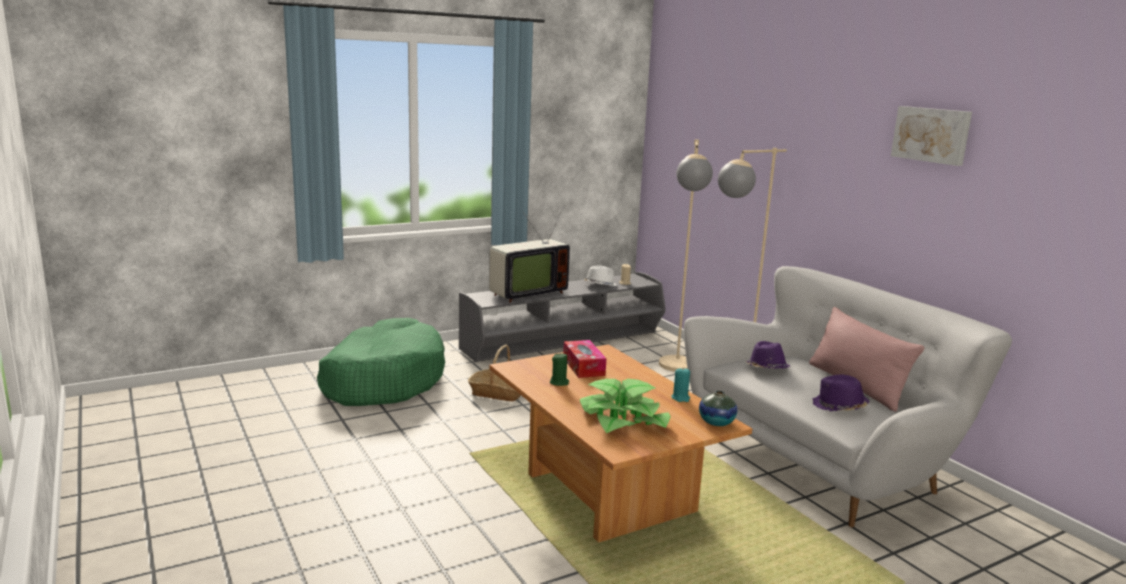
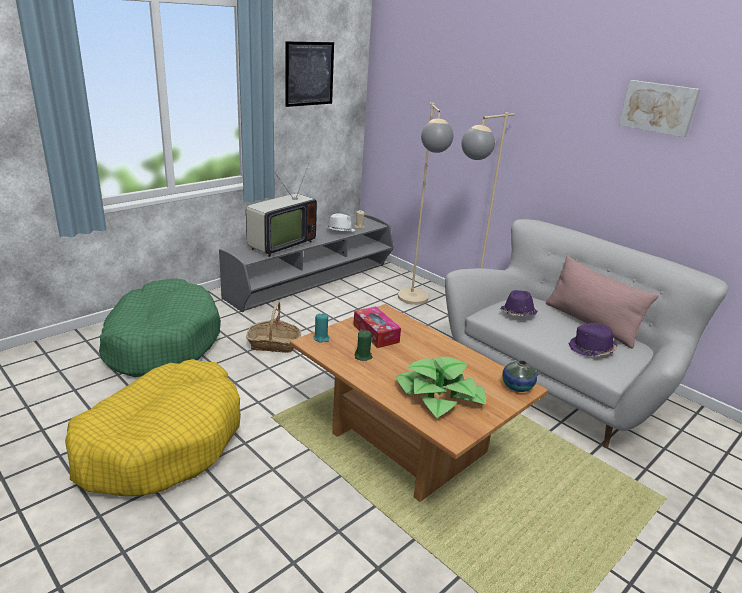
camera: 15 degrees left, 10 degrees up
(353, 460) = (162, 442): none -> yellow dog bed
(574, 114) = (309, 74): none -> picture
(680, 398) = (474, 361): turquoise candle -> turquoise candle (321, 338)

